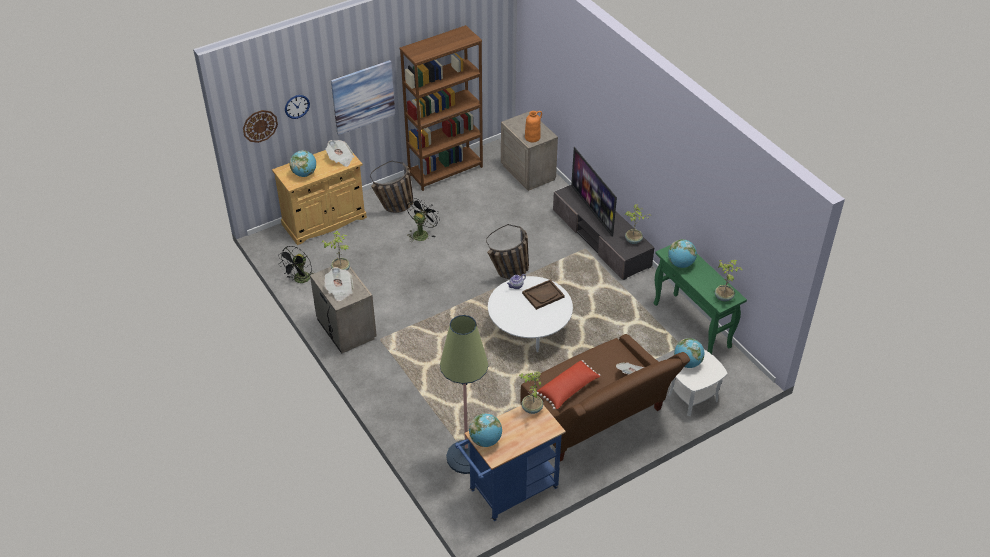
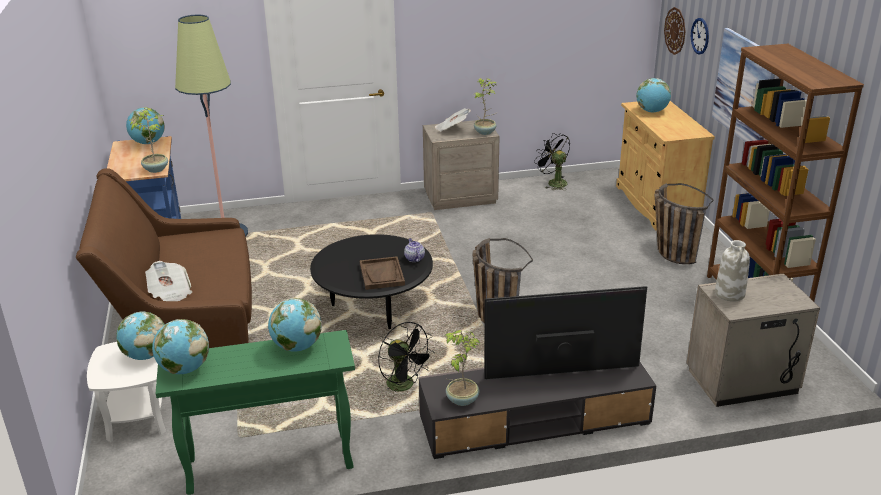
camera: 110 degrees right, 15 degrees down
(340, 159) = (677, 131): newspaper -> none
(421, 233) = (609, 262): black fan -> black fan (405, 386)
(529, 331) = (374, 307): white coffee table -> black coffee table
(532, 137) = (730, 294): orange vase -> white vase
(568, 390) = (196, 246): red pillow -> none
(724, 297) = (184, 369): potted plant -> globe

